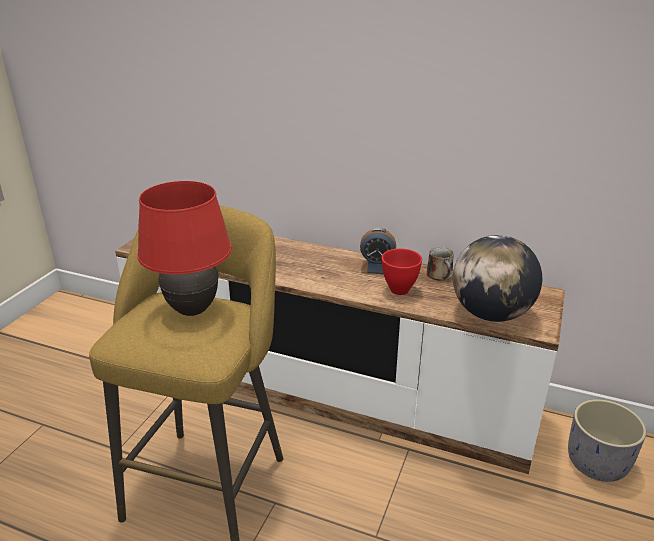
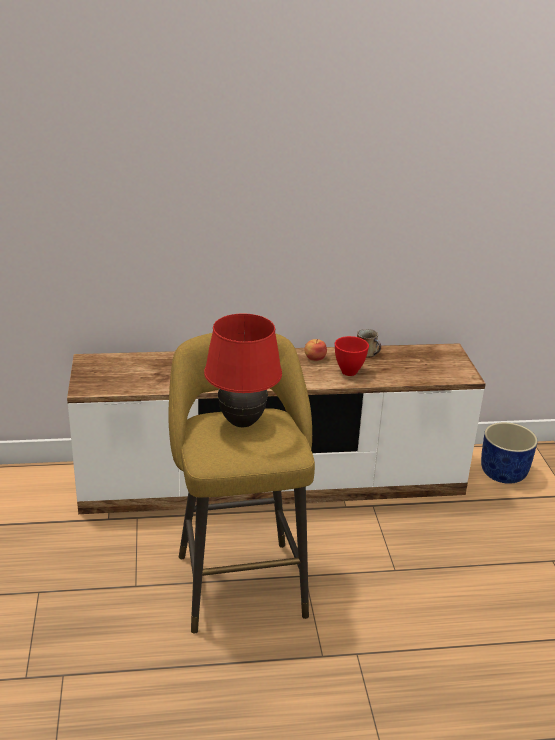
camera: 30 degrees left, 0 degrees up
(377, 267) = (315, 358): alarm clock -> apple
(490, 314) = (427, 374): globe -> none
(598, 464) = (504, 473): grey planter -> blue planter

